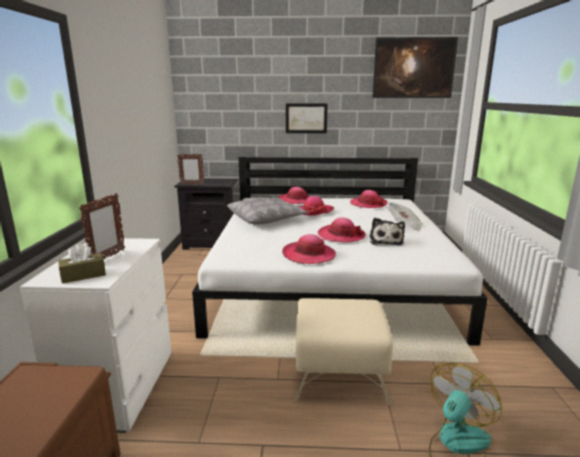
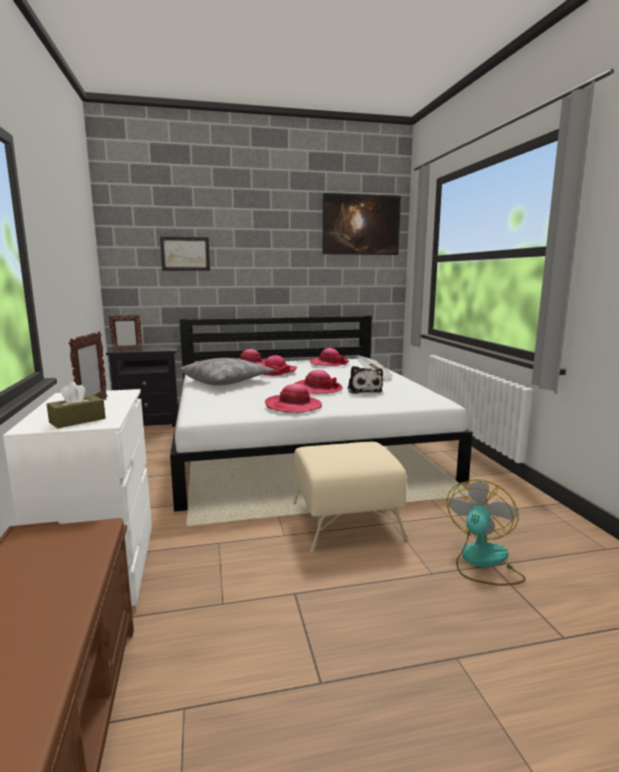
camera: 15 degrees left, 5 degrees down
(306, 118) = (254, 275): picture -> picture (185, 253)

